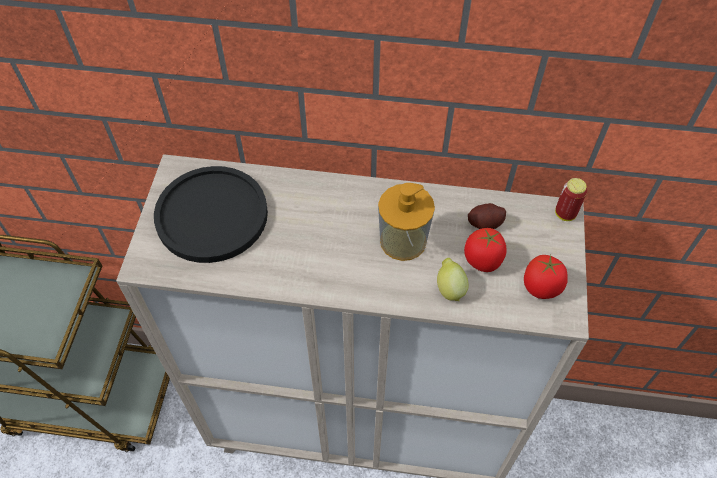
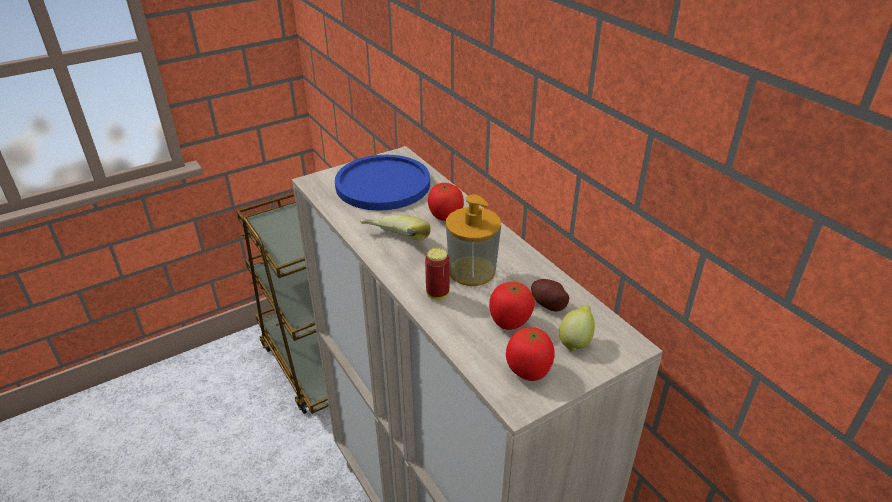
camera: 50 degrees right, 20 degrees down
(212, 215) = (383, 184): black plate -> blue plate
(311, 206) = (445, 216): none -> tomato
(316, 269) = (394, 245): none -> banana
(449, 288) = (459, 317): lemon -> lemon (575, 341)
(565, 214) = (628, 346): can -> can (437, 294)

